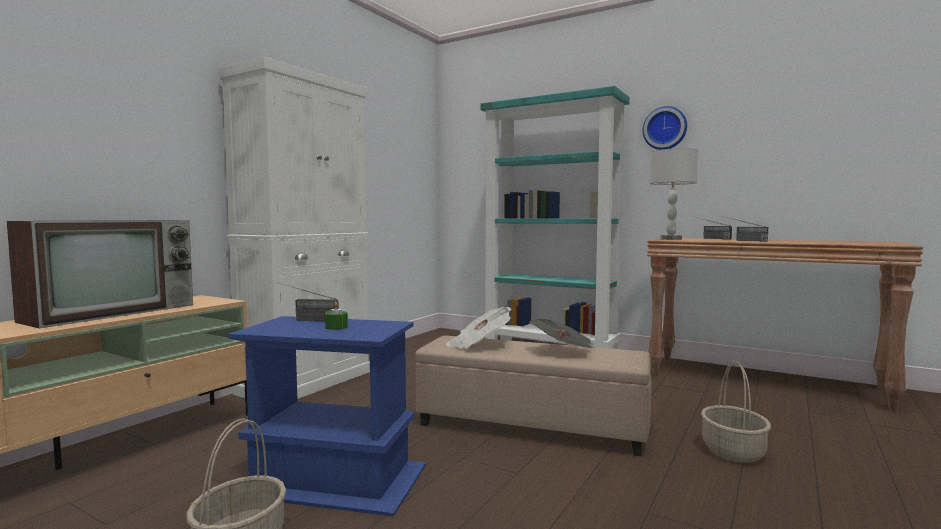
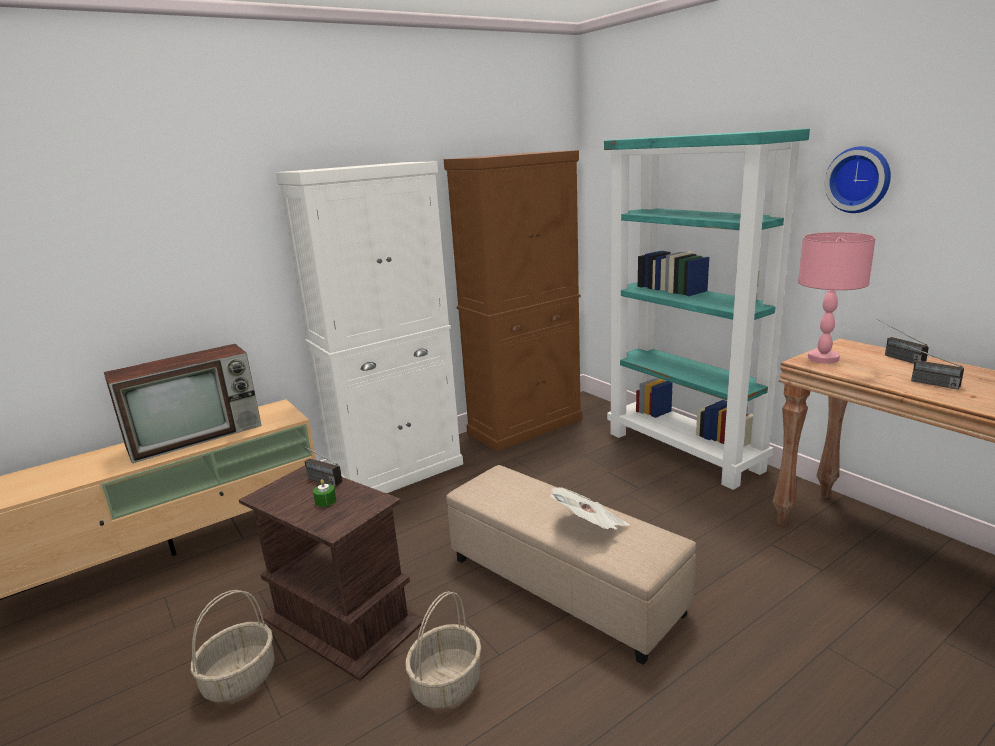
camera: 25 degrees right, 15 degrees up
(333, 479) = (342, 619): blue side table -> brown side table
(408, 347) = (525, 426): none -> brown cabinet
(478, 345) = (513, 494): newspaper -> none
(671, 239) = (823, 359): grey table lamp -> pink table lamp
(732, 451) = (761, 686): basket -> basket (447, 683)

